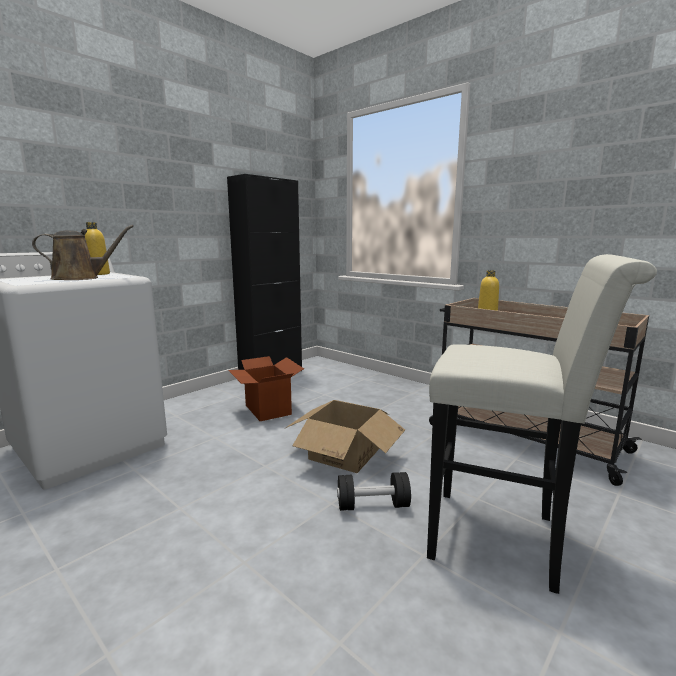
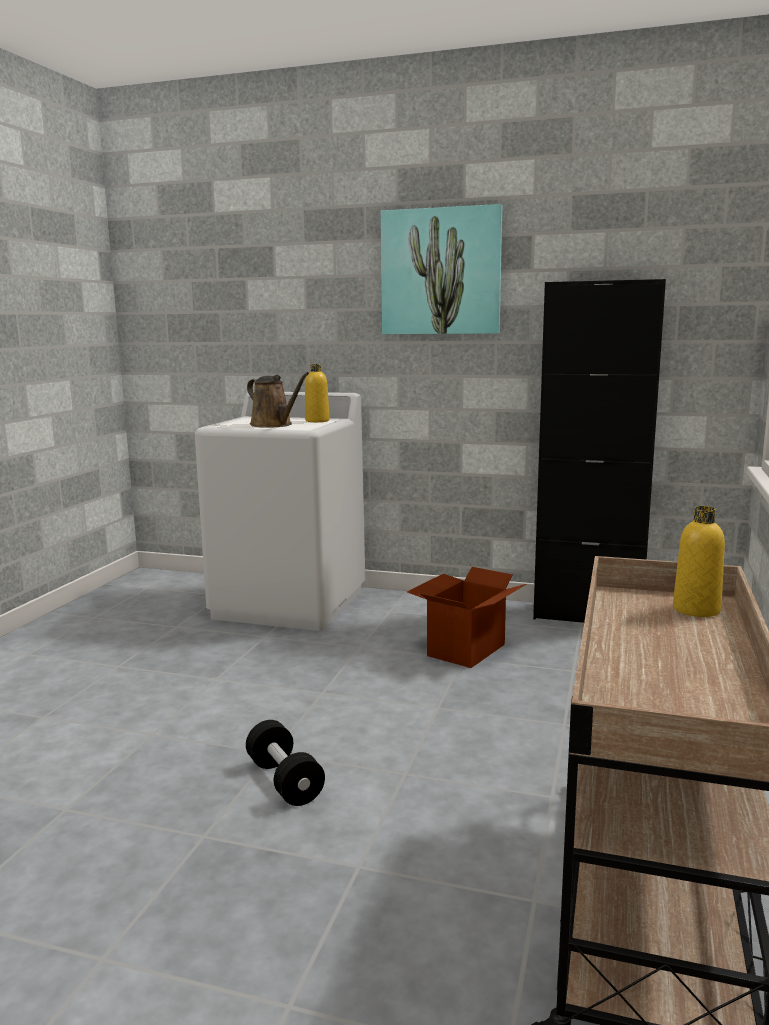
camera: 65 degrees right, 0 degrees up
(155, 157) = (440, 272): none -> picture
(345, 453) = (396, 733): cardboard box -> none
(504, 539) = (265, 901): white stool -> none

